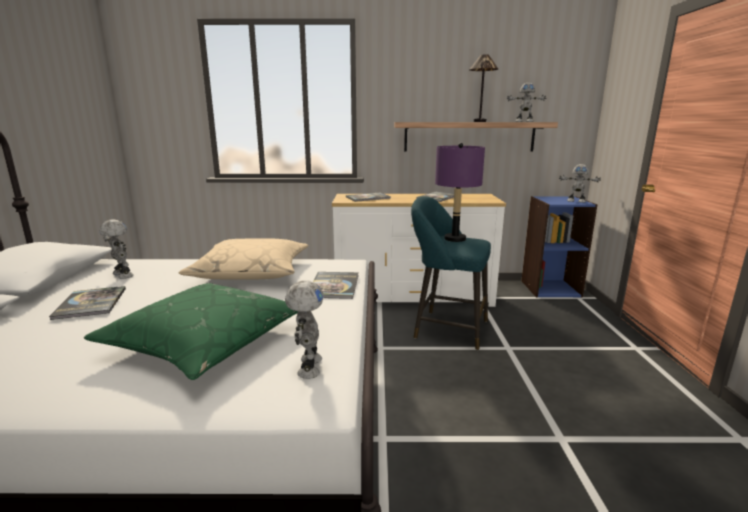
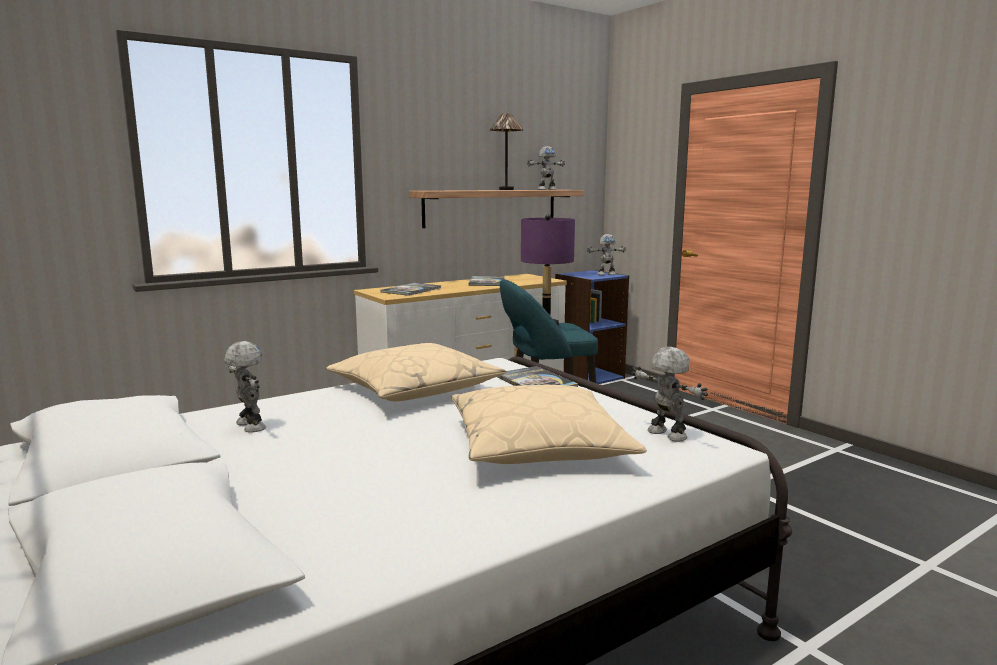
camera: 35 degrees left, 5 degrees down
(91, 303) = (304, 456): book -> none
(122, 275) = (249, 426): toy robot -> toy robot turned 45 degrees clockwise
(206, 341) = (538, 445): green pillow -> beige pillow

